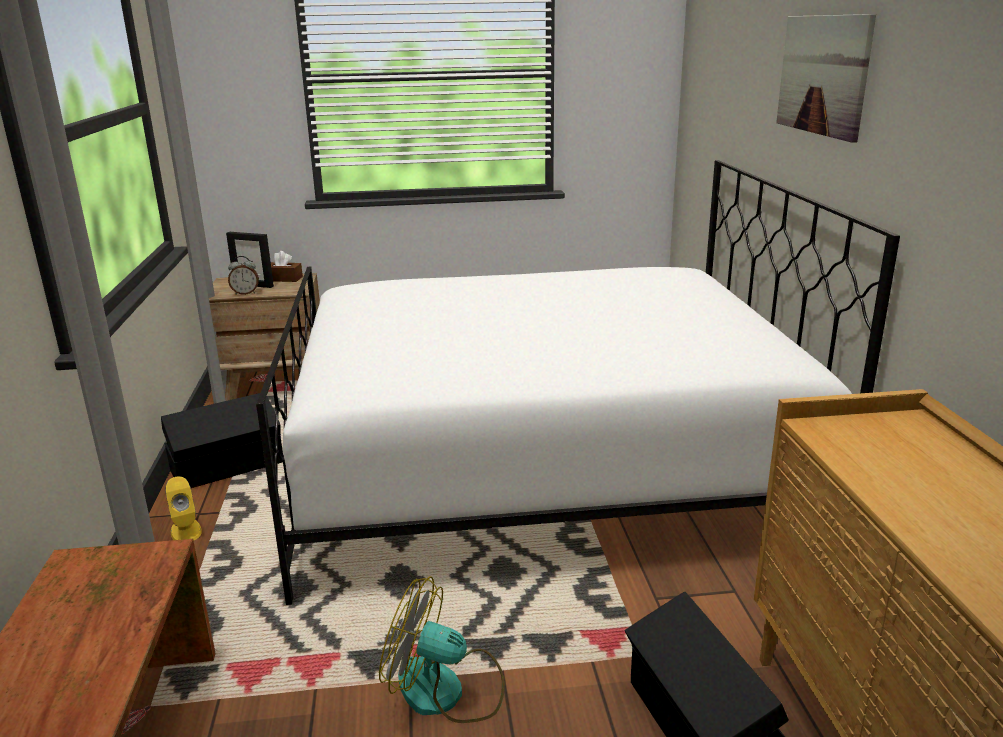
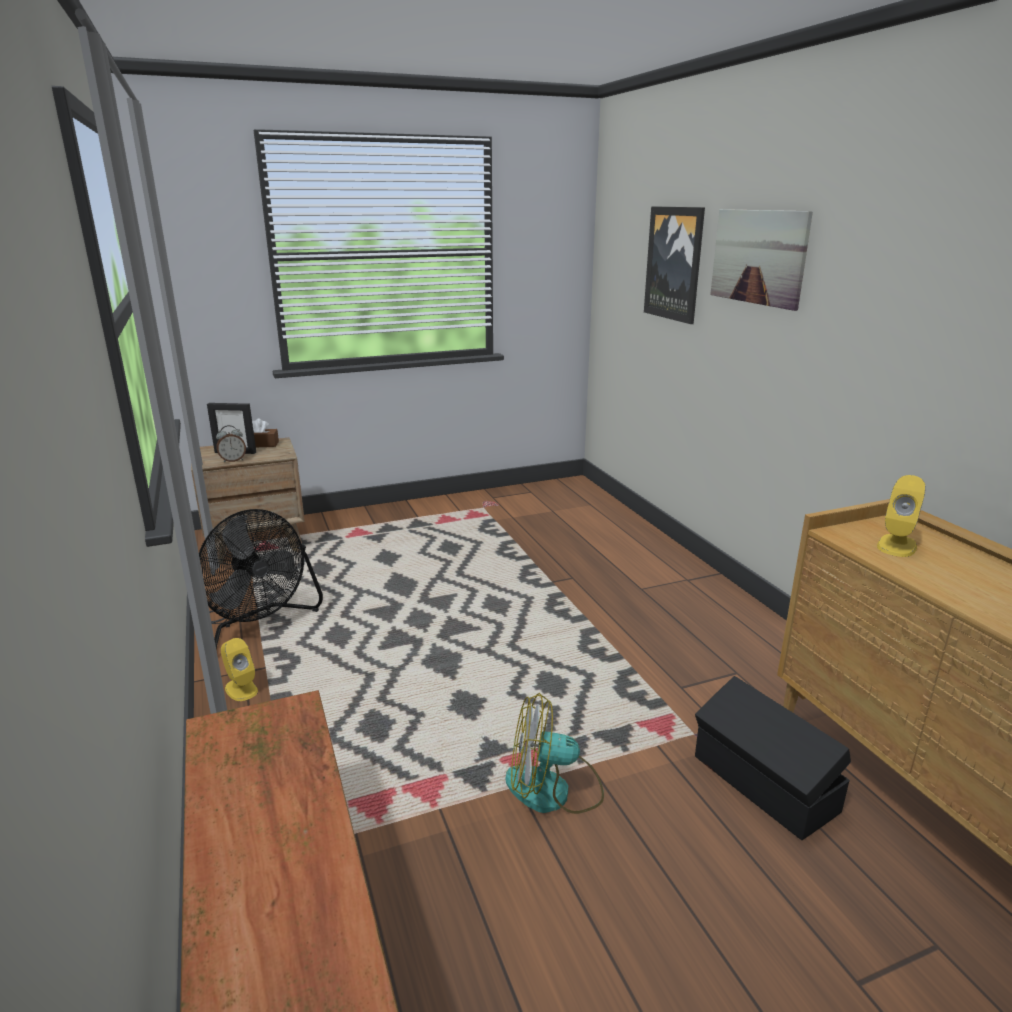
camera: 15 degrees left, 0 degrees up
(229, 467) = (252, 625): black storage box -> black fan
(541, 470) = (538, 595): white bed -> none
(748, 85) = (674, 263): none -> picture
(886, 450) = (897, 545): none -> yellow speaker

